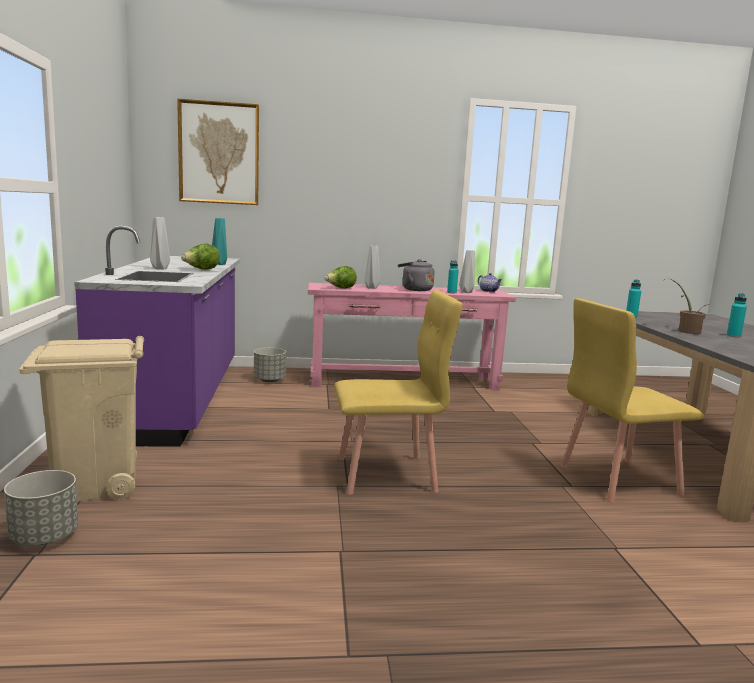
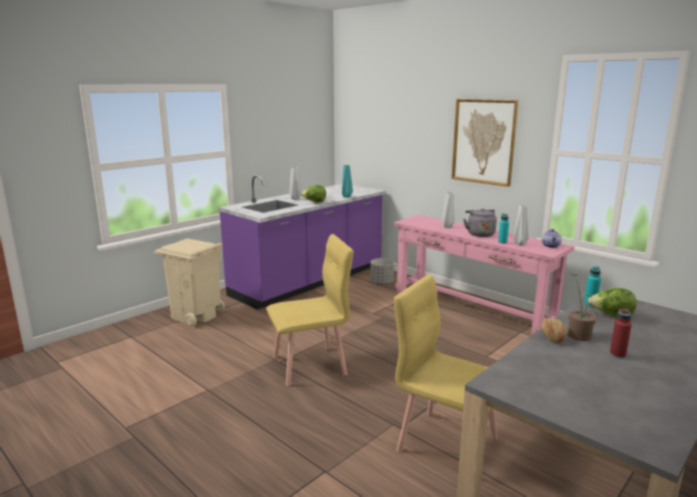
camera: 50 degrees right, 5 degrees up
(44, 537) = (144, 331): grey planter -> none
(219, 153) = (377, 114): picture -> picture (483, 141)
(340, 288) = (419, 224): lettuce -> lettuce (611, 315)
(387, 474) = (310, 365): yellow chair -> yellow chair turned 60 degrees counterclockwise
(686, 335) = (552, 337): none -> bread
(733, 336) = (617, 355): turquoise bottle -> red bottle

